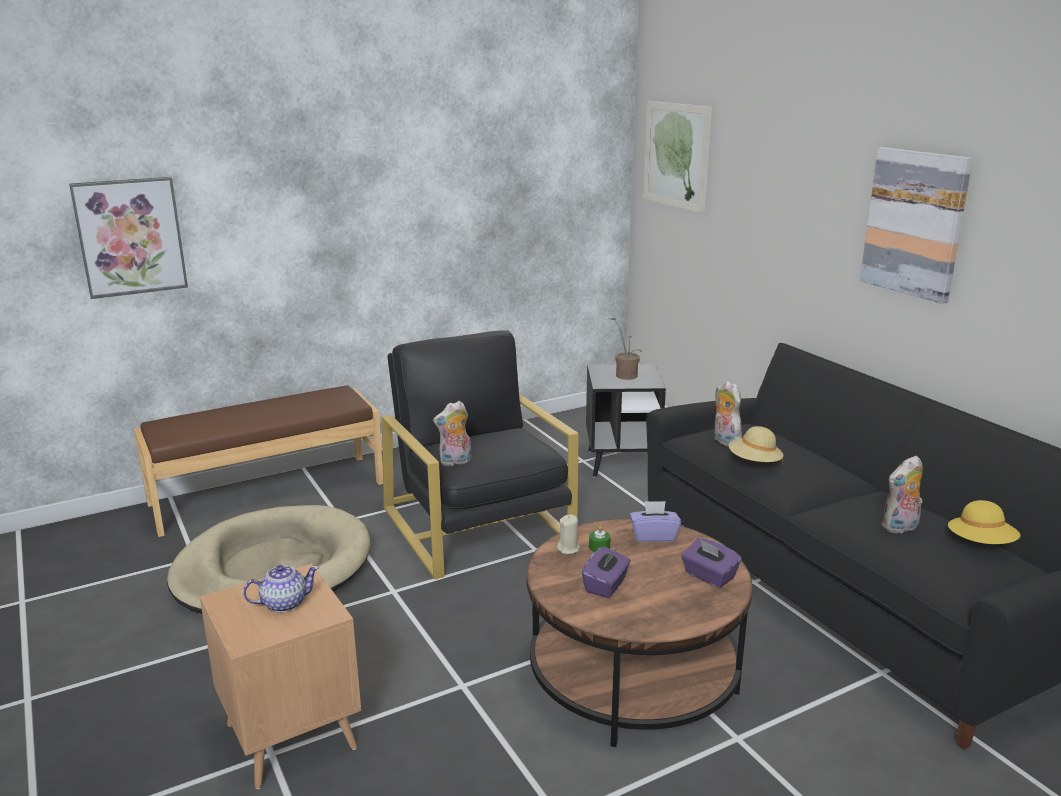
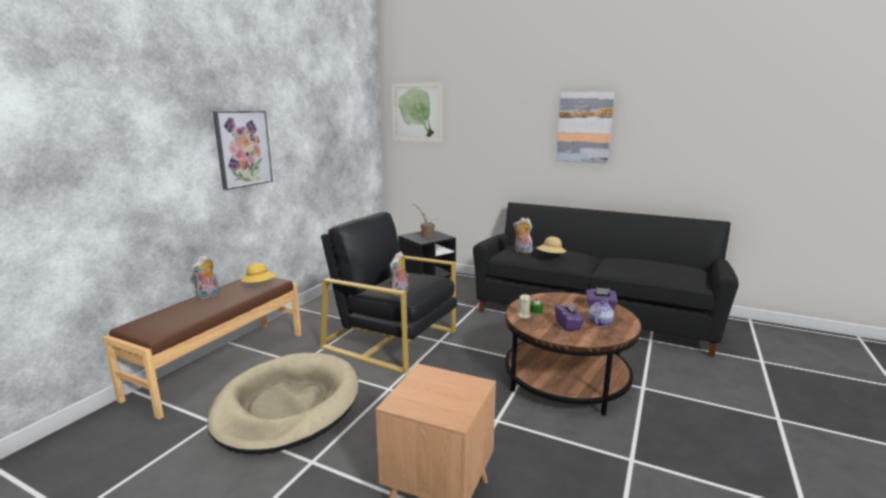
camera: 35 degrees left, 5 degrees down
(130, 237) = (90, 166): picture -> picture (243, 148)
(283, 603) = (441, 389): teapot -> teapot (599, 323)
(653, 536) = (550, 299): purple tissue box -> none
(900, 528) = (645, 265): plush toy -> plush toy (208, 296)
(980, 544) = (676, 264): yellow hat -> yellow hat (259, 285)

